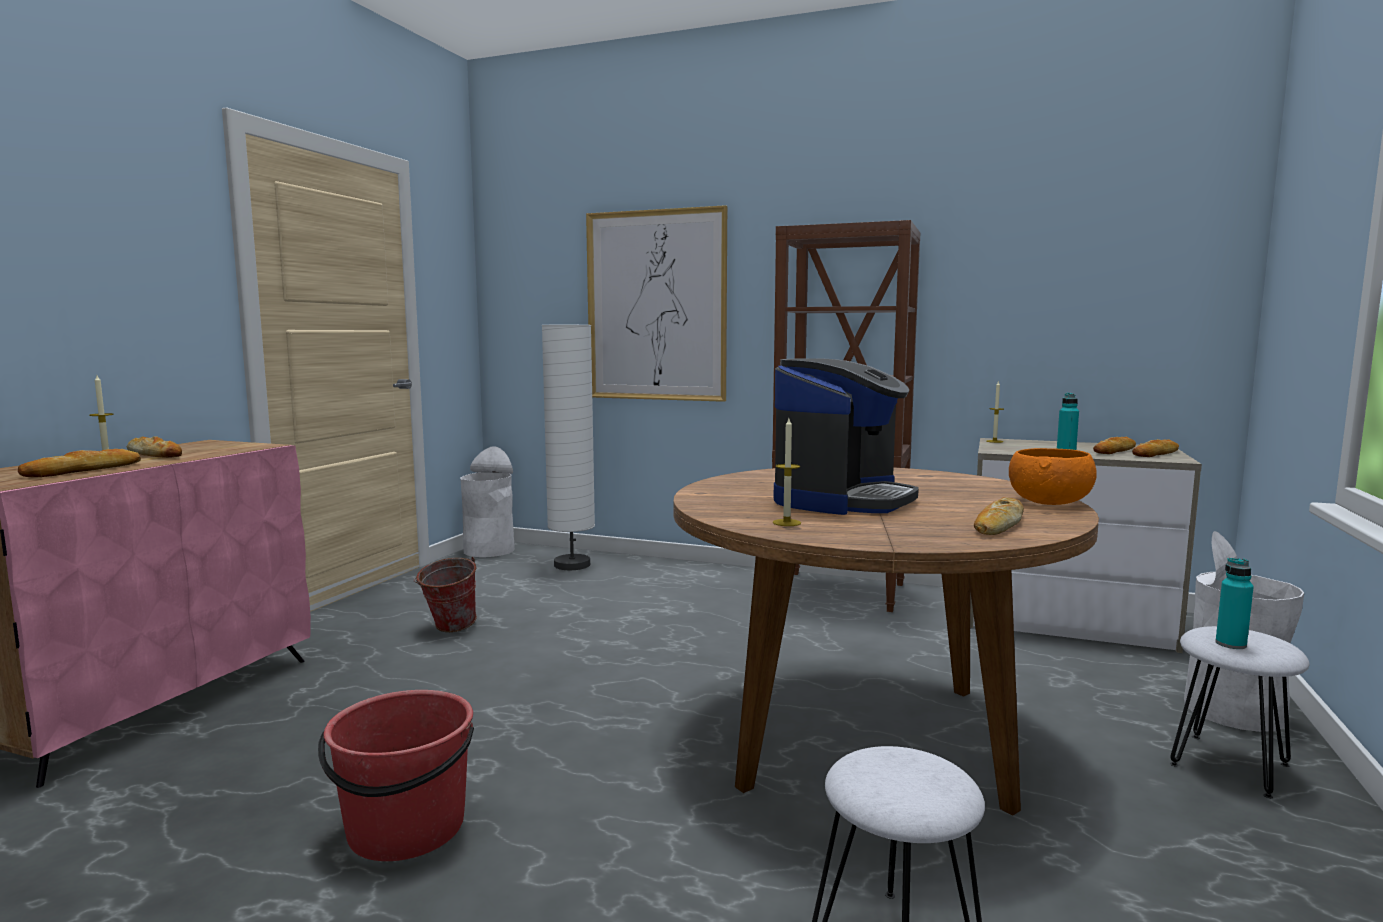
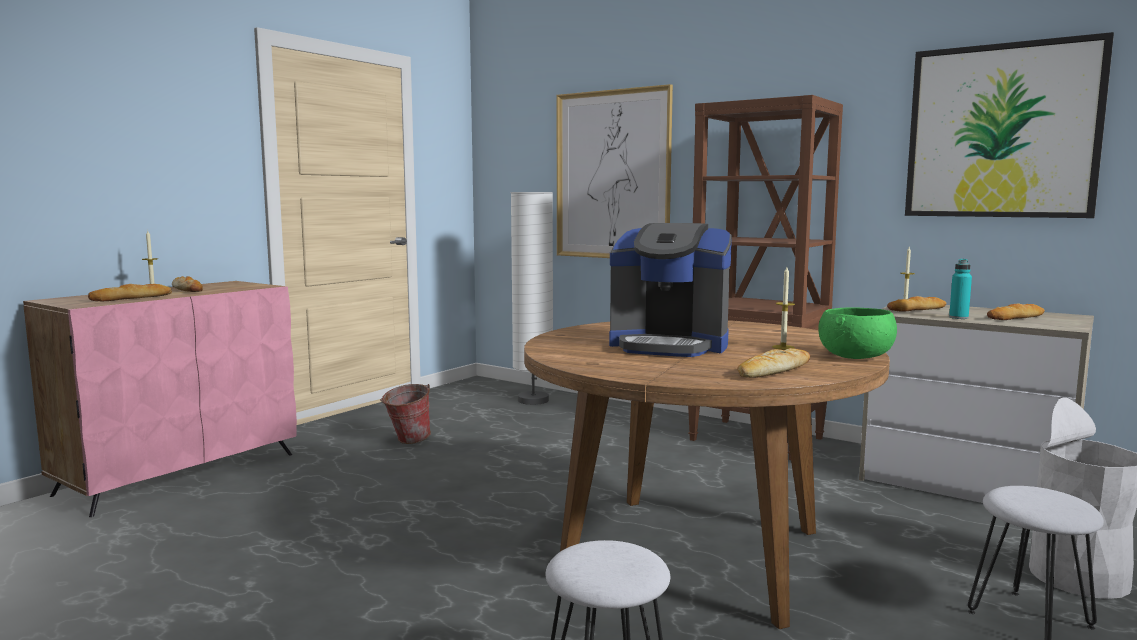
camera: 15 degrees right, 0 degrees up
(406, 829) = (301, 573): red bucket -> none
(489, 550) = (472, 384): white trash can -> none
(786, 523) = (593, 359): candle -> candle (783, 347)
(842, 500) = (669, 345): coffee machine -> coffee machine turned 60 degrees clockwise
(1050, 502) = (856, 357): orange bowl -> green bowl
(1083, 264) = (1001, 131): none -> picture
(1155, 454) = (1055, 322): bread -> bread (917, 309)
(1230, 644) = (1022, 501): turquoise bottle -> none

